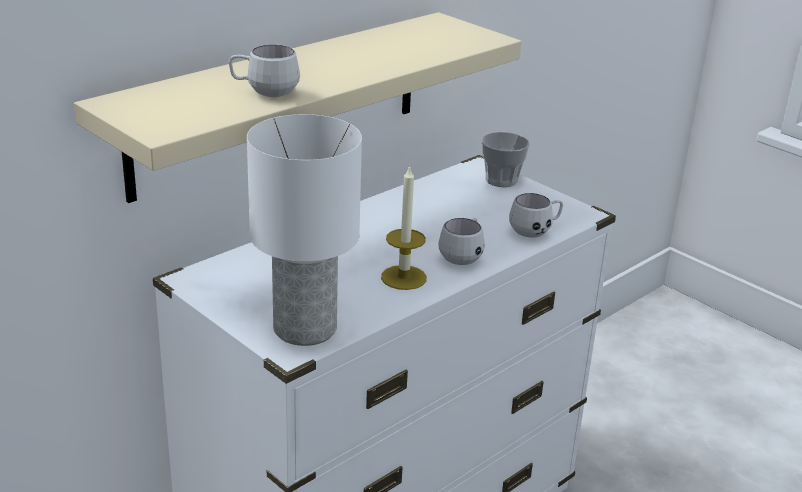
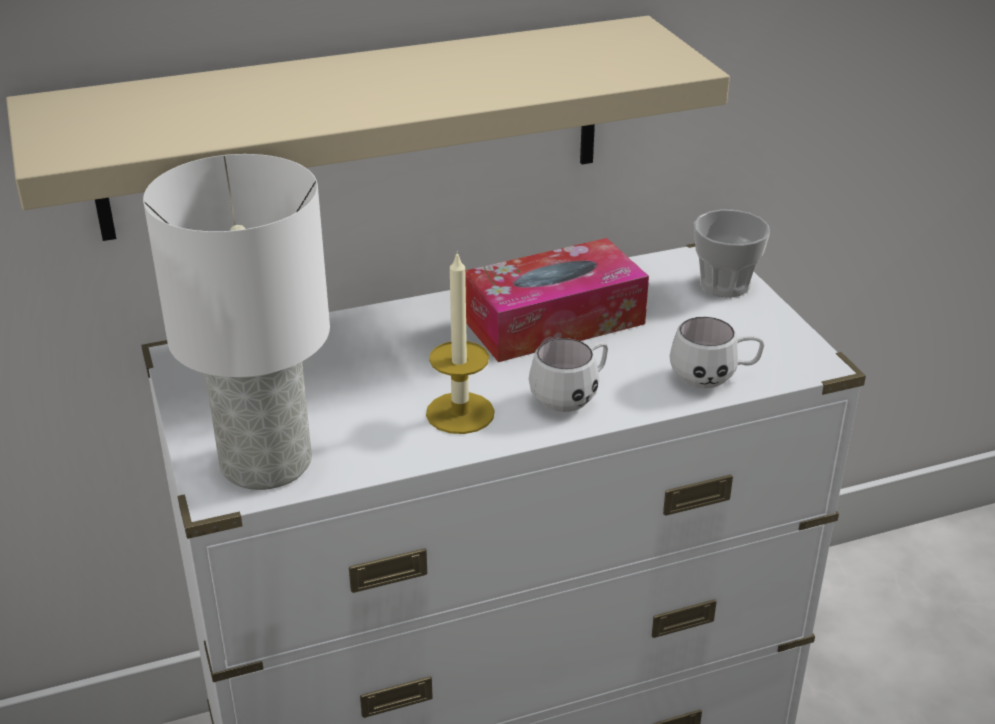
camera: 25 degrees right, 5 degrees up
(264, 92) = (254, 114): white mug -> none
(417, 217) = (553, 321): none -> tissue box

